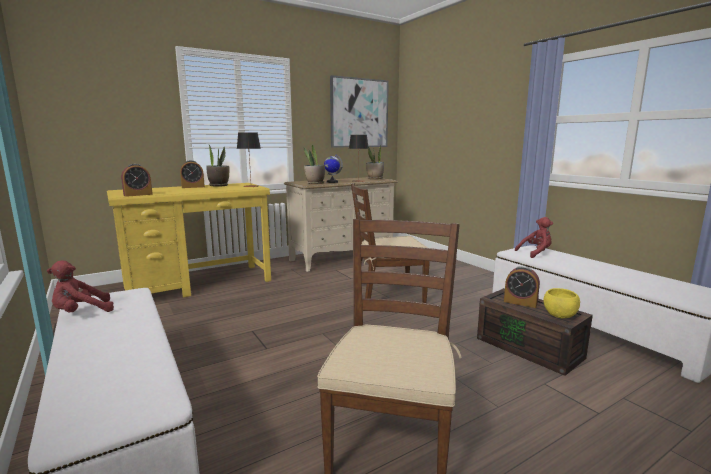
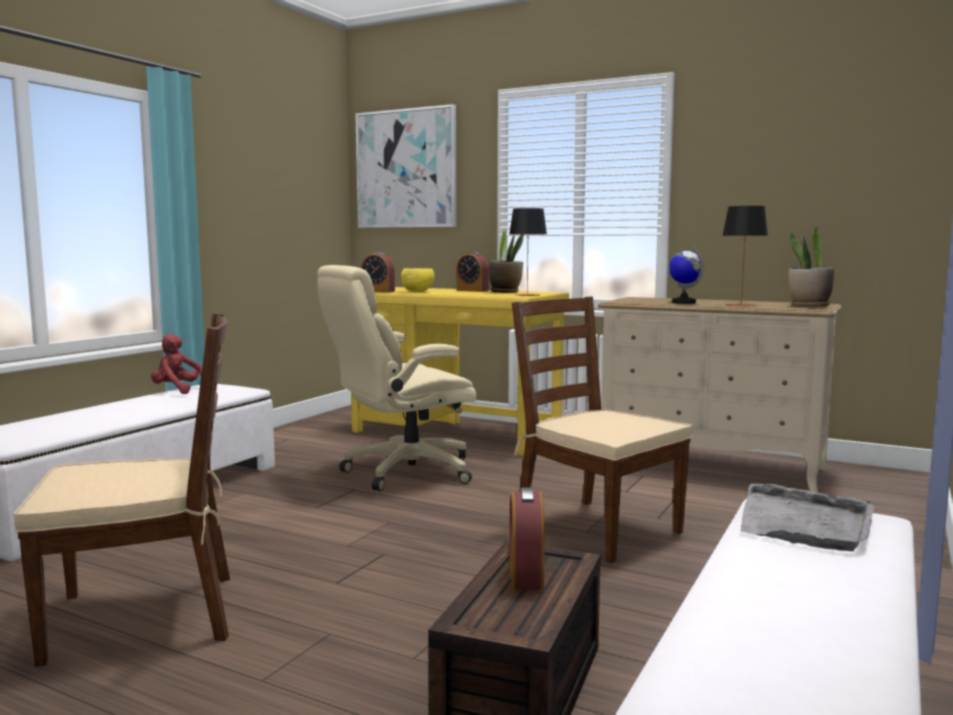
camera: 60 degrees right, 5 degrees down
(243, 312) = (400, 472): none -> beige office chair
(315, 183) = (642, 301): potted plant -> none
(359, 113) = (836, 159): picture -> picture (406, 169)
(535, 253) = (804, 523): red plush toy -> grey tray
(559, 316) = (491, 615): yellow bowl -> yellow bowl (417, 292)

